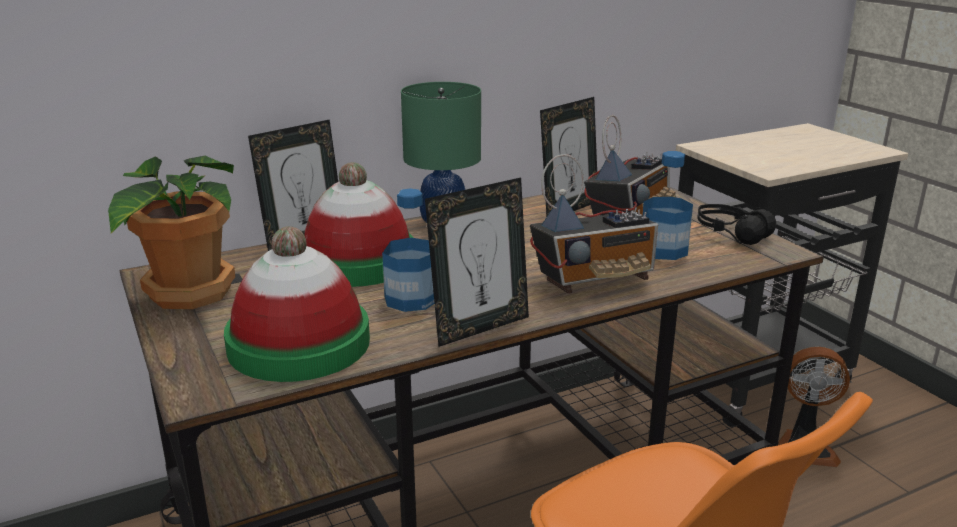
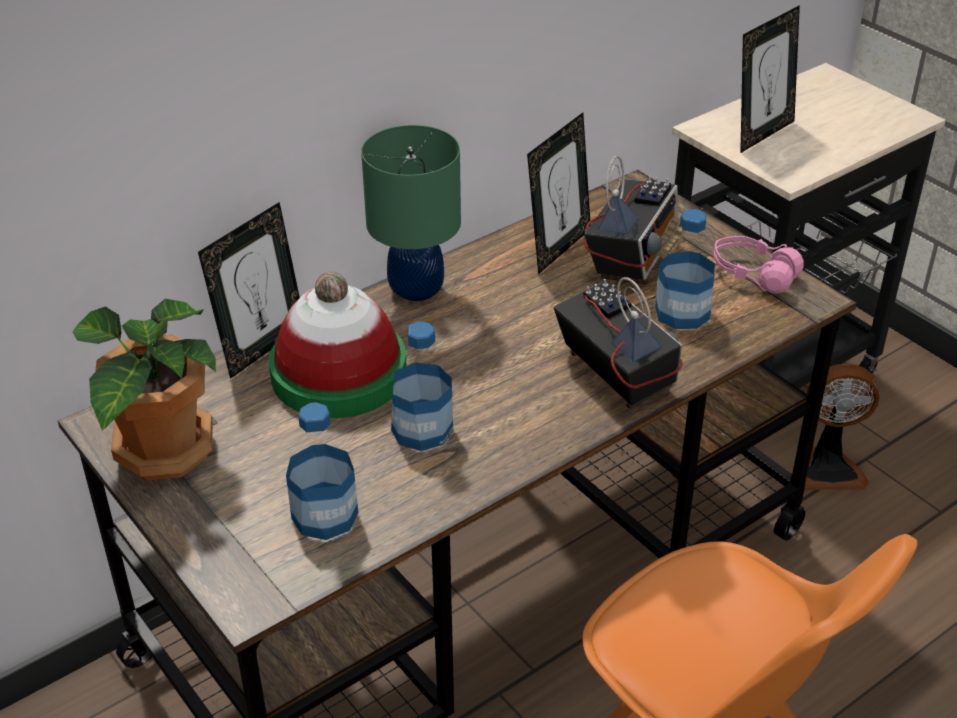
camera: 10 degrees left, 15 degrees up
(299, 344) = (325, 515): hat -> bottle
(479, 327) = (510, 465): picture frame -> picture frame (761, 134)
(594, 280) = (615, 374): radio -> radio turned 90 degrees counterclockwise
(731, 234) = (753, 275): black headphones -> pink headphones

